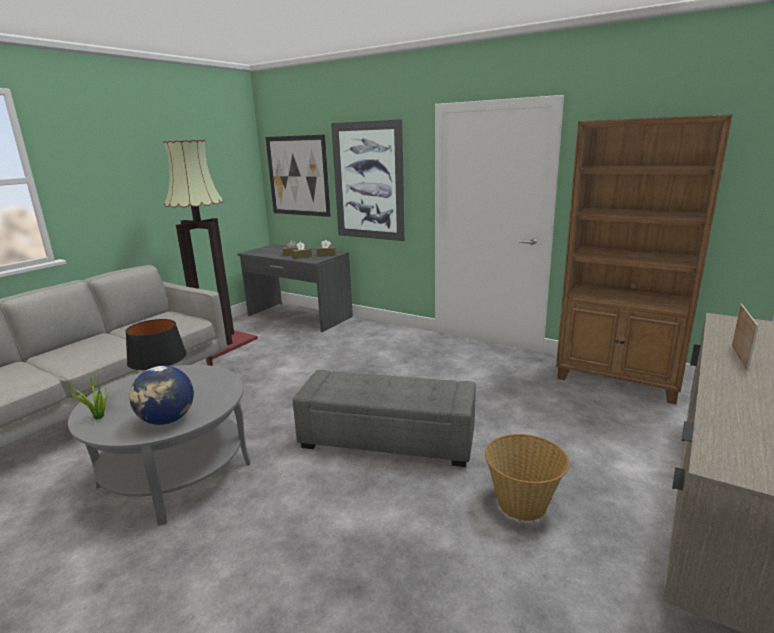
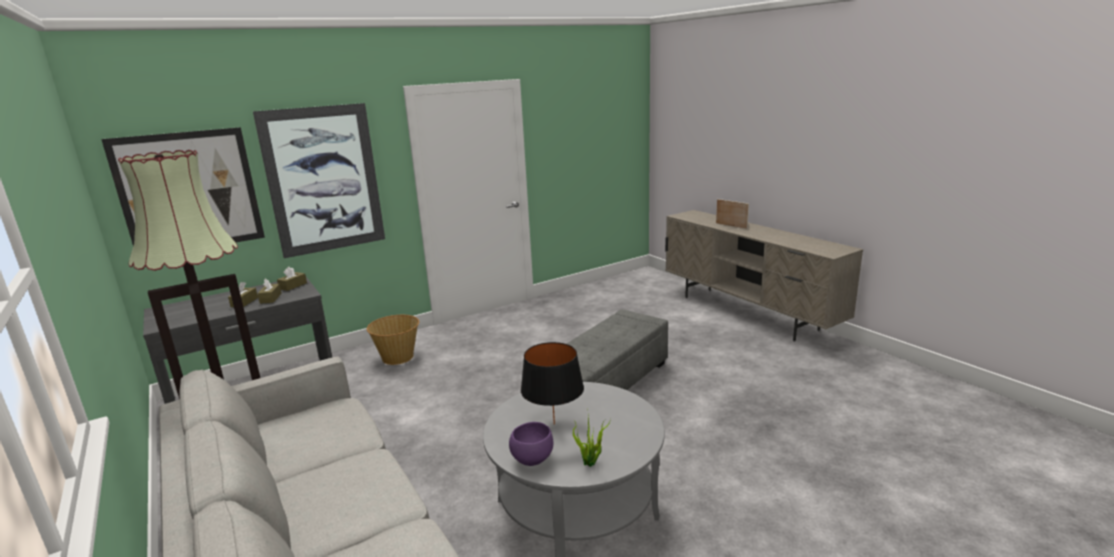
camera: 65 degrees left, 0 degrees up
(111, 393) = (531, 459): none -> purple bowl
(167, 420) = (627, 420): globe -> none
(523, 503) = (713, 355): basket -> basket (398, 357)
(618, 380) = (601, 289): brown bookcase -> none

